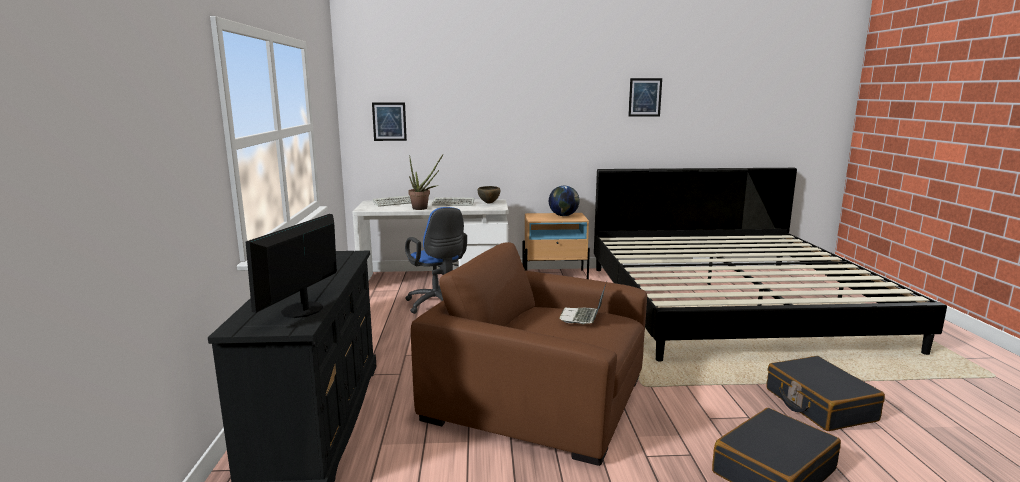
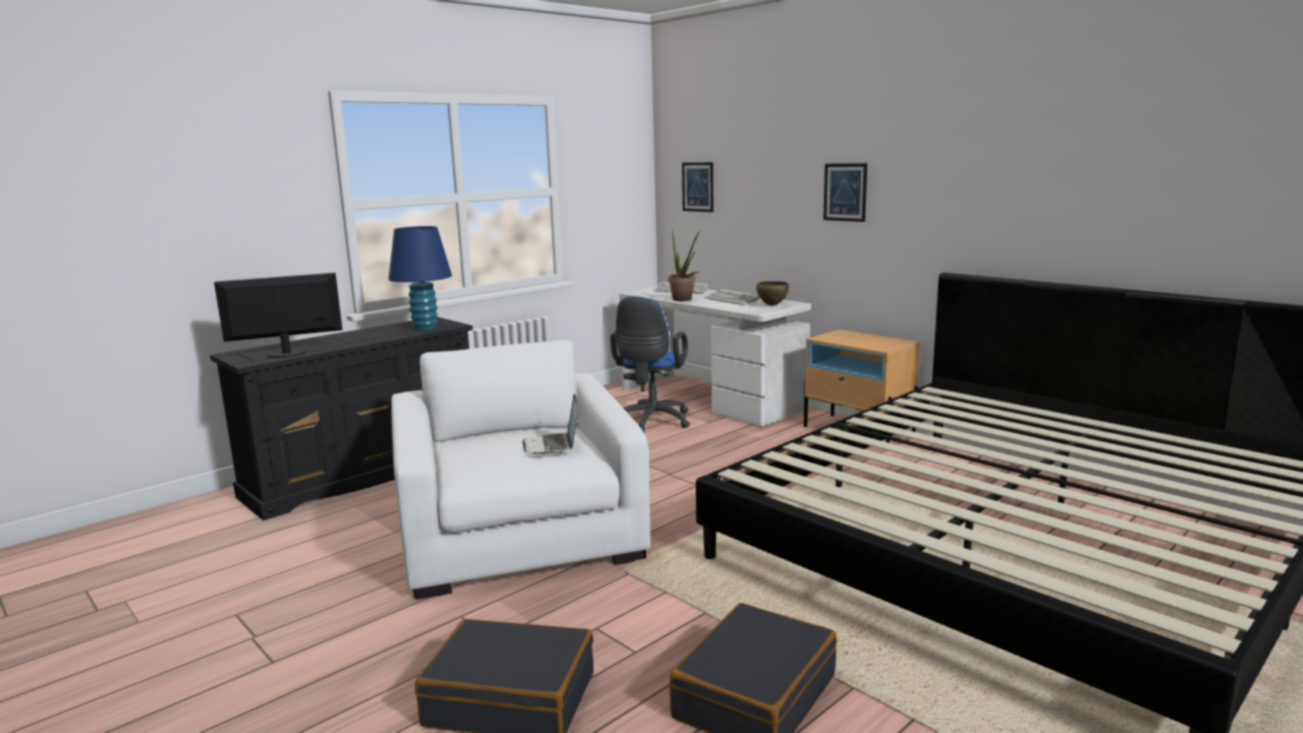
camera: 50 degrees right, 0 degrees up
(339, 260) = (425, 328): none -> blue table lamp
(538, 396) = (518, 529): brown armchair -> white armchair
(563, 215) = (876, 340): globe -> none
(582, 317) = (553, 446): laptop -> laptop turned 75 degrees counterclockwise
(645, 97) = (1034, 150): picture -> picture (845, 192)

